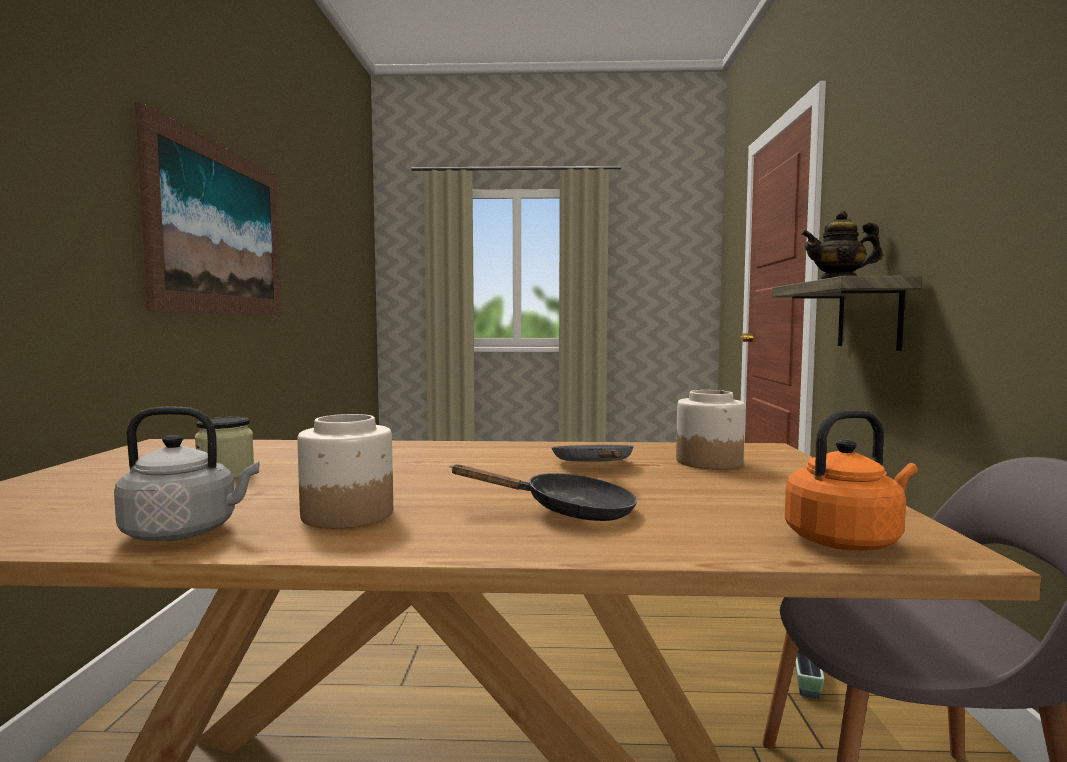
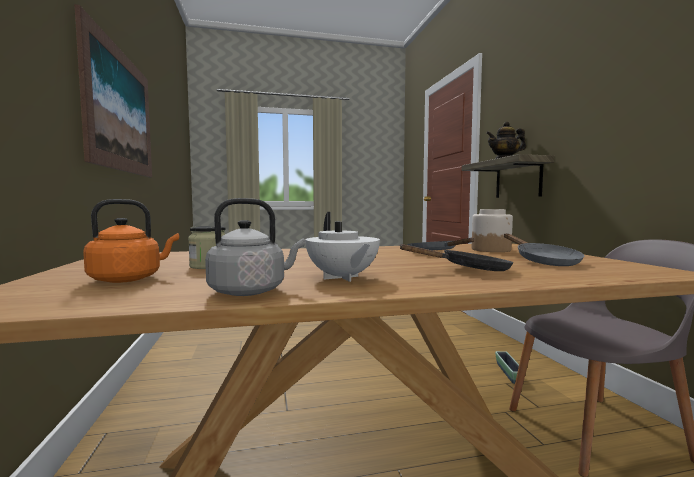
camera: 15 degrees left, 0 degrees up
(346, 515) = (342, 278): jar -> white teapot
(740, 500) = (543, 261): none -> grey frying pan
(846, 540) = (629, 272): orange kettle -> orange kettle (129, 279)

